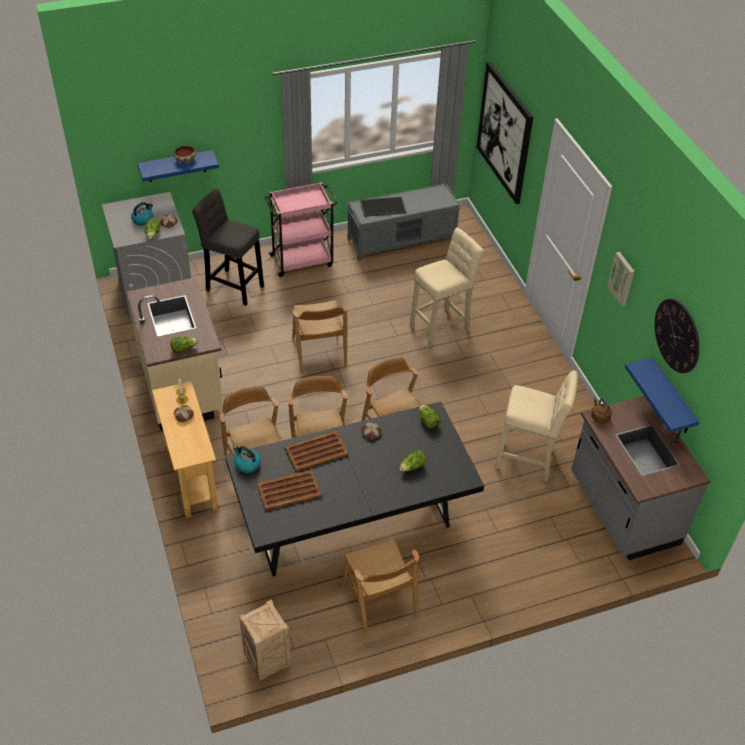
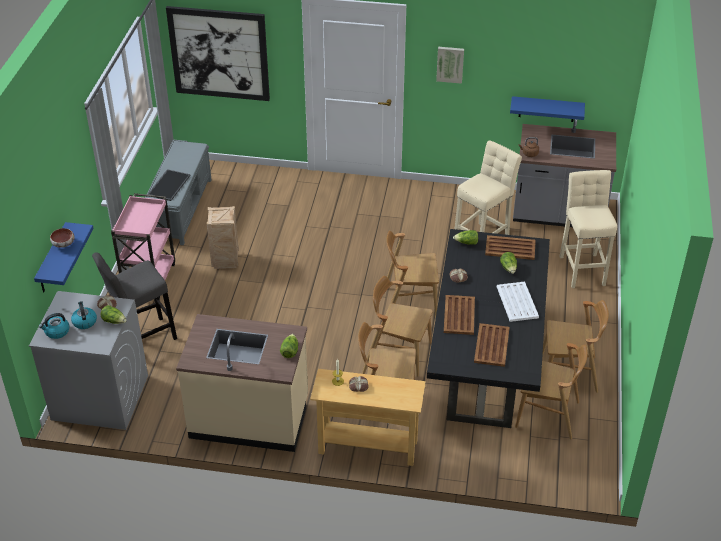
camera: 60 degrees left, 5 degrees down
(247, 464) = (447, 361): kettle -> kettle (57, 332)
(267, 662) = (594, 461): crate -> crate (226, 261)
(319, 353) = (278, 311): brown chair -> brown chair (547, 415)
(364, 490) = (517, 302): none -> white tray
(442, 327) = (307, 228): beige stool -> beige stool (582, 268)
(444, 458) = (510, 248): none -> brown tray
(677, 335) = (535, 60): wall clock -> none

